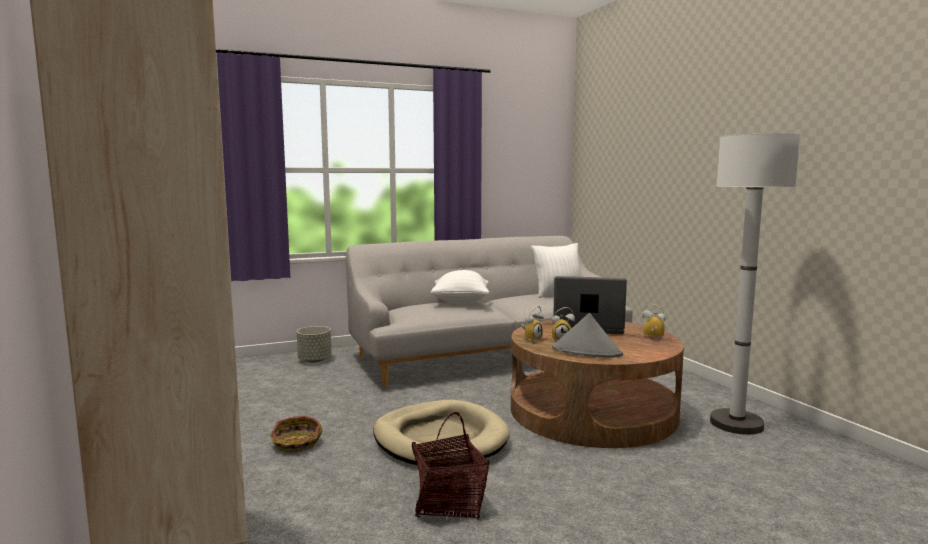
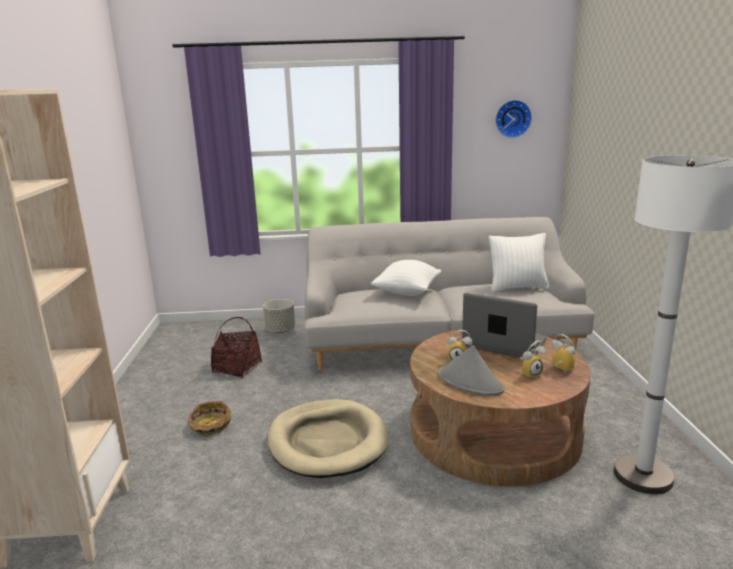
camera: 20 degrees right, 10 degrees up
(449, 502) = (289, 517): basket -> basket (237, 368)
(528, 148) = (512, 119): none -> wall clock
(531, 339) = (430, 356): alarm clock -> alarm clock (530, 373)

